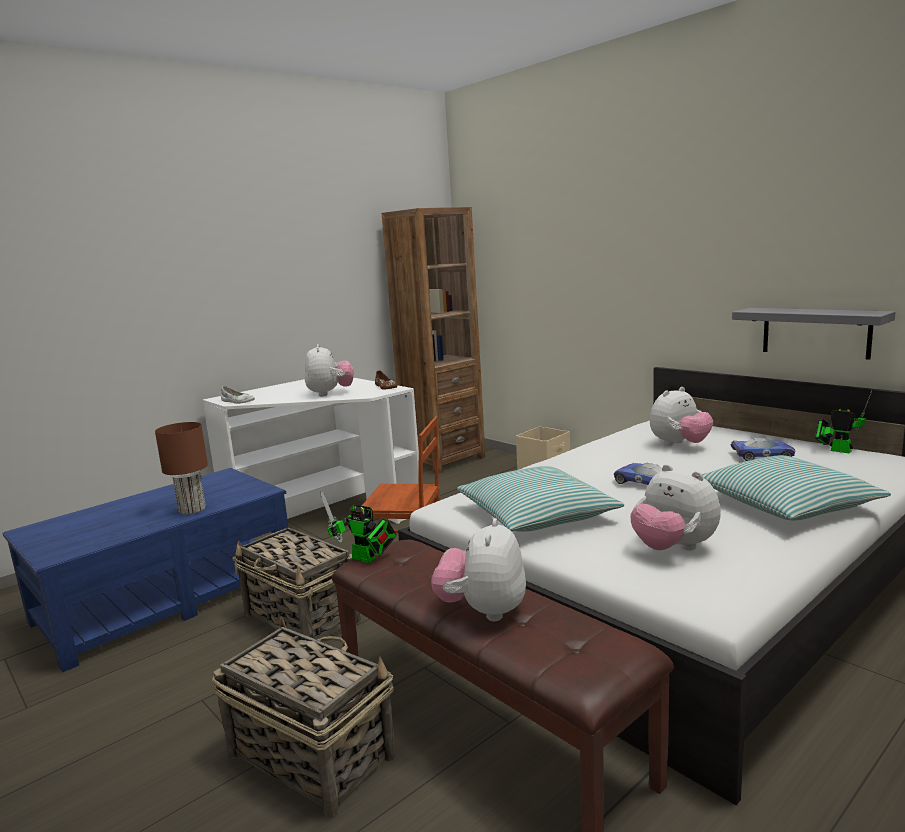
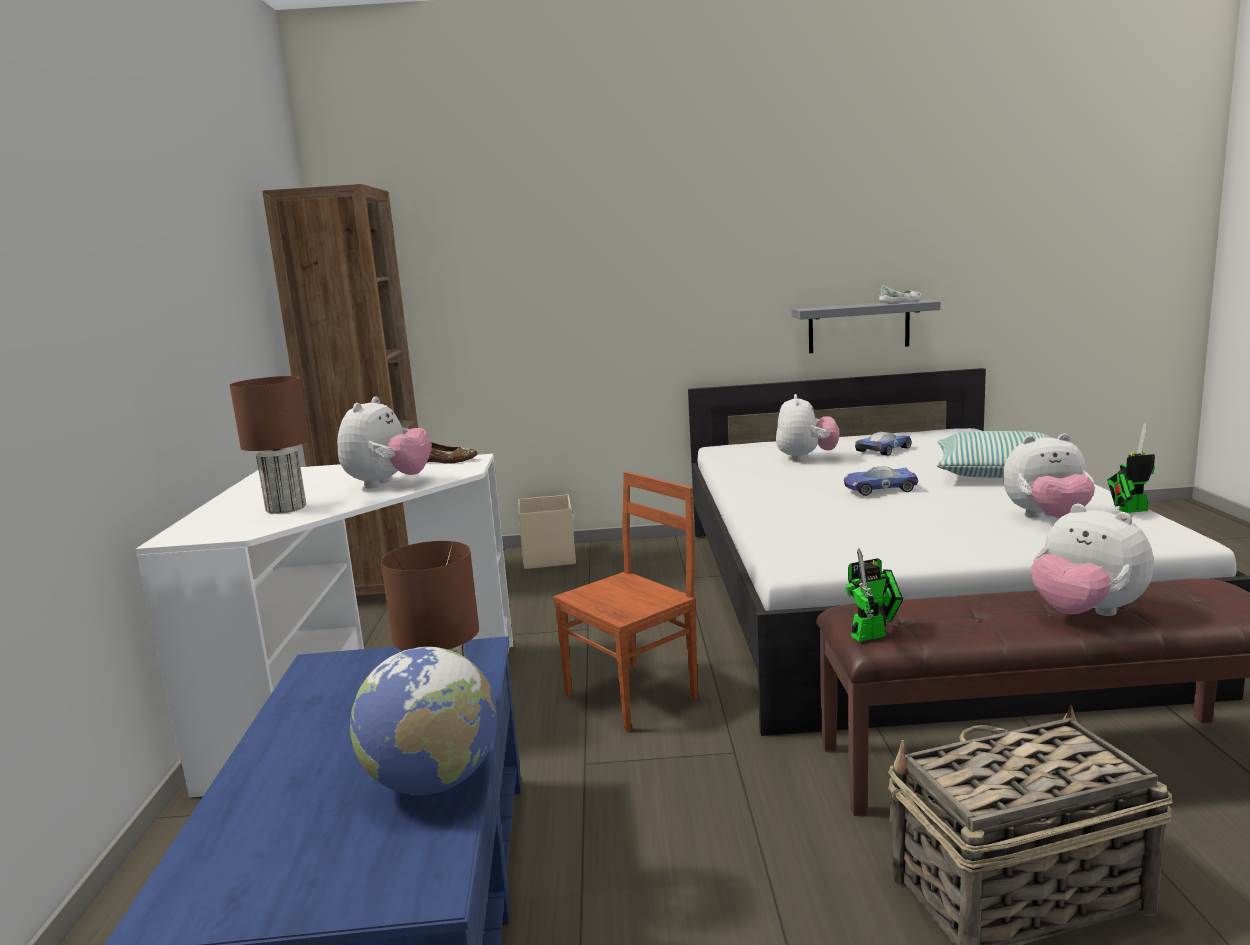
camera: 50 degrees left, 0 degrees up
(131, 529) = (433, 782): none -> globe
(237, 401) = (249, 530): white shoe -> white shoe (900, 301)
(274, 395) = (285, 508): none -> brown table lamp
(302, 618) = (665, 809): basket -> none
(330, 393) = (388, 484): plush toy -> plush toy turned 75 degrees clockwise
(536, 514) = (890, 537): pillow -> none
(837, 450) = (910, 434): toy robot -> toy robot (1129, 510)

